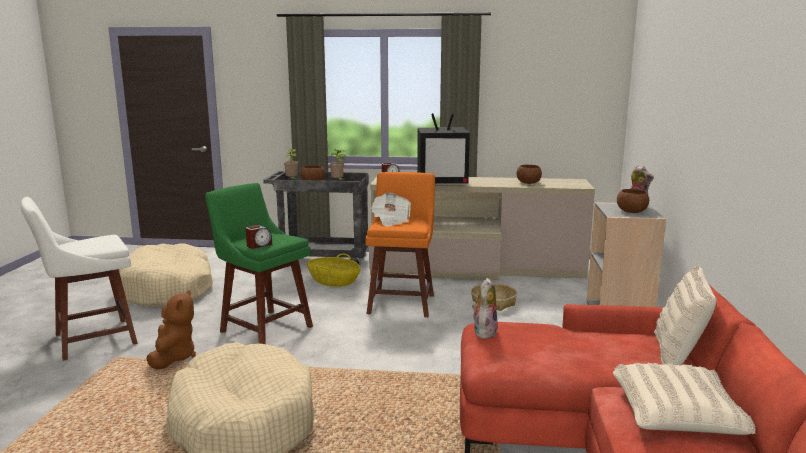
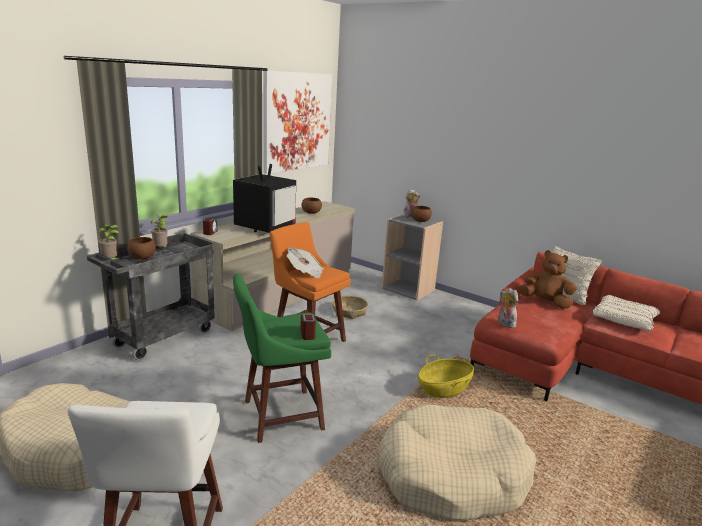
camera: 60 degrees left, 5 degrees up
(173, 357) = (289, 487): brown plush toy -> brown plush toy (545, 302)
(333, 282) = (220, 350): basket -> basket (444, 389)
(552, 75) = (297, 121): none -> picture

